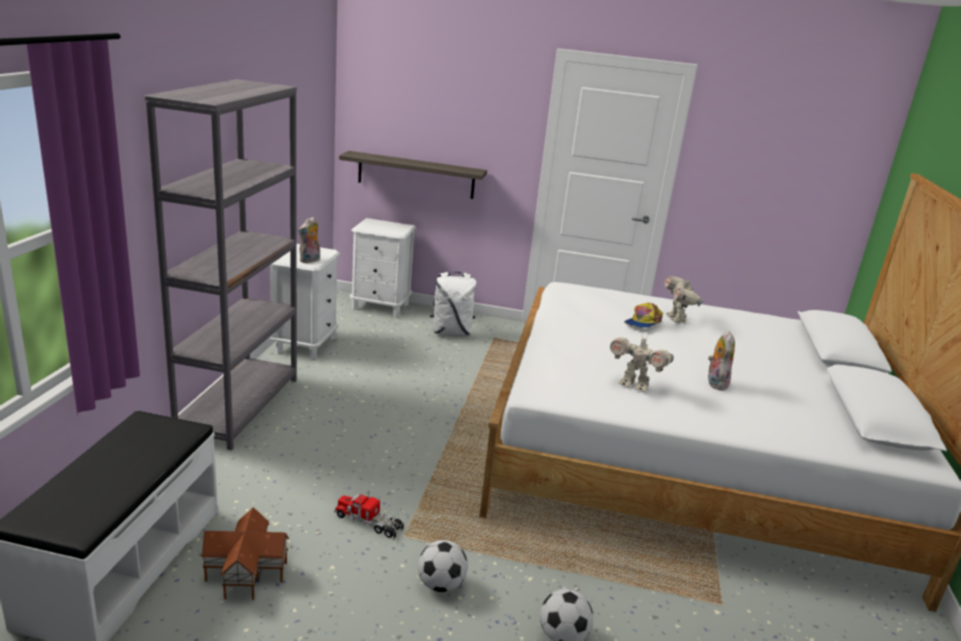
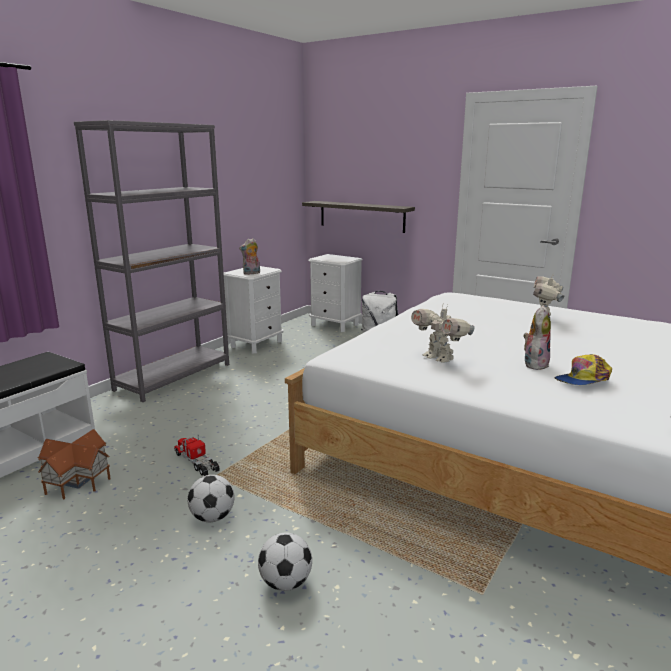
camera: 25 degrees right, 5 degrees down
(643, 322) = (501, 318): cap -> cap (583, 380)

